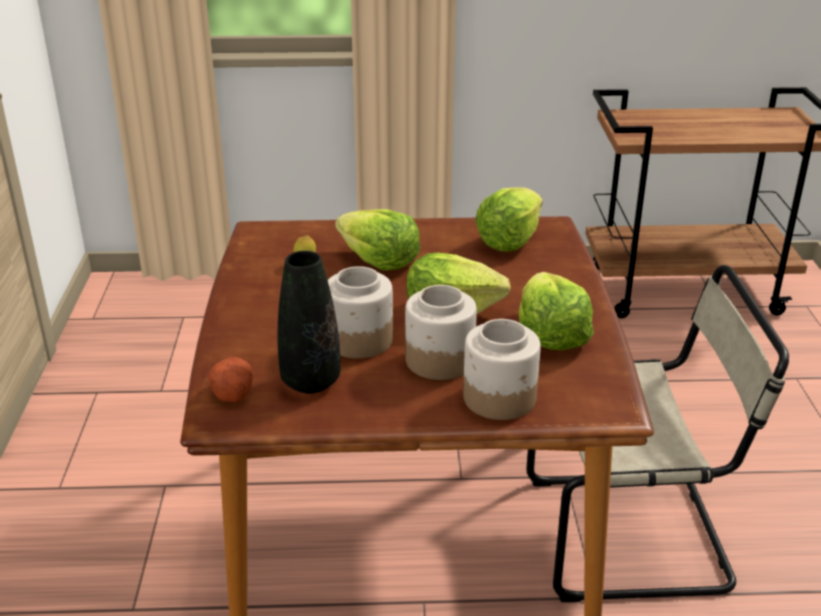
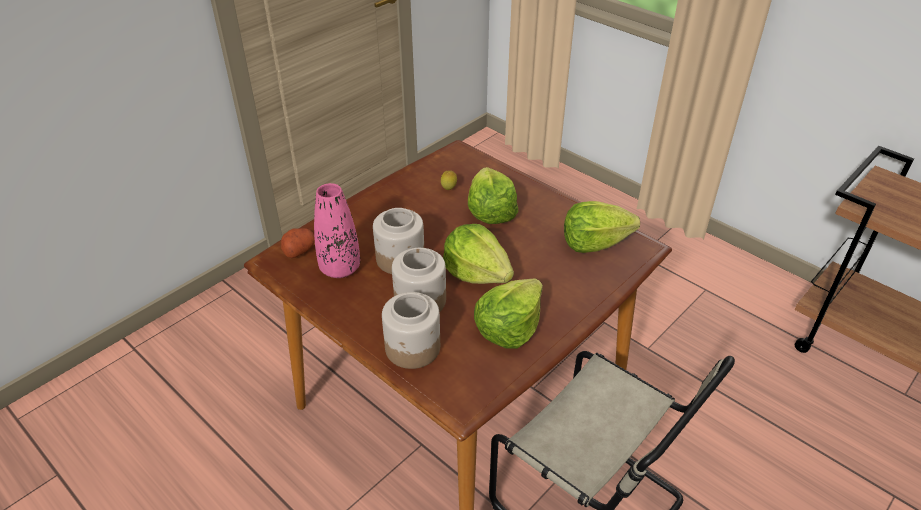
camera: 45 degrees right, 10 degrees up
(311, 381) = (340, 268): black vase -> pink vase

